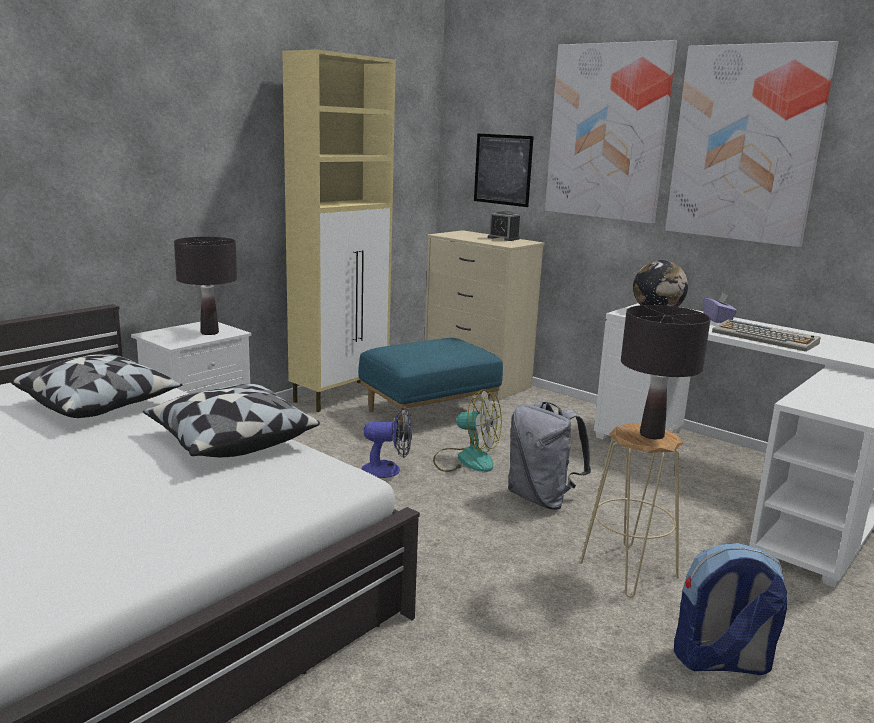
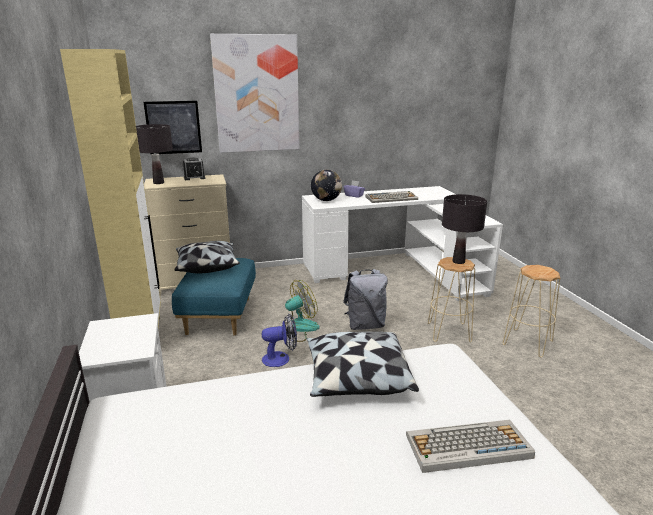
camera: 55 degrees left, 5 degrees up
(100, 404) = (218, 424): pillow -> pillow (206, 266)
(127, 519) = (467, 447): none -> keyboard
(210, 333) = (132, 329): black table lamp -> black table lamp (158, 183)
(388, 470) = (281, 358): fan -> fan turned 45 degrees clockwise
(721, 662) = (527, 343): backpack -> beige stool
(745, 144) = (344, 96): picture -> none

